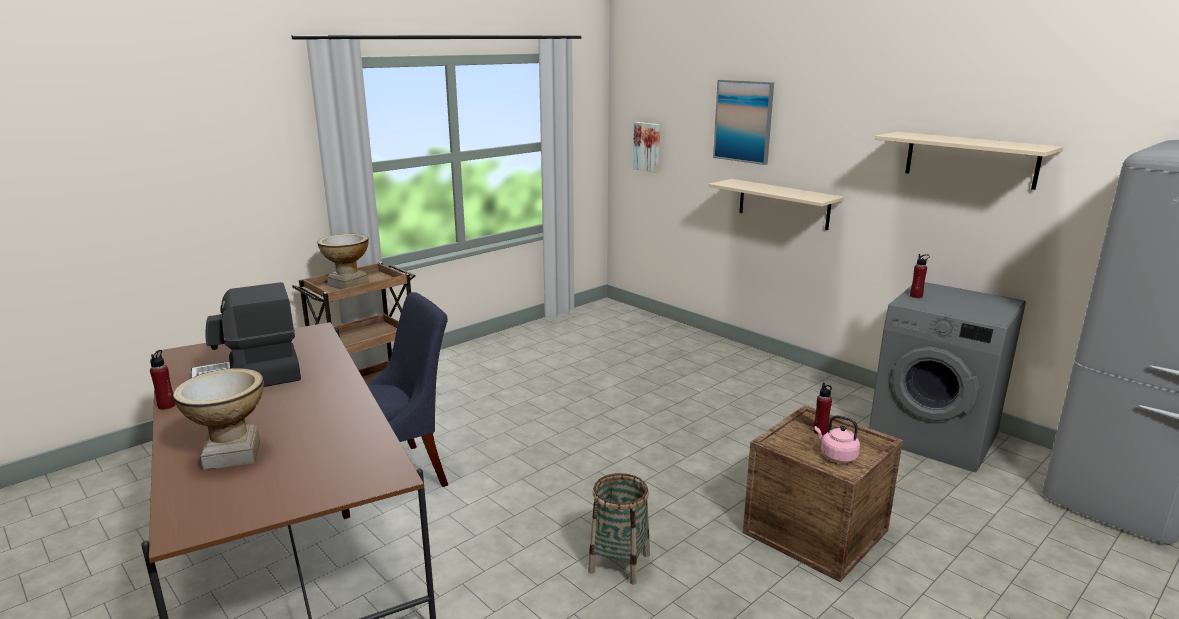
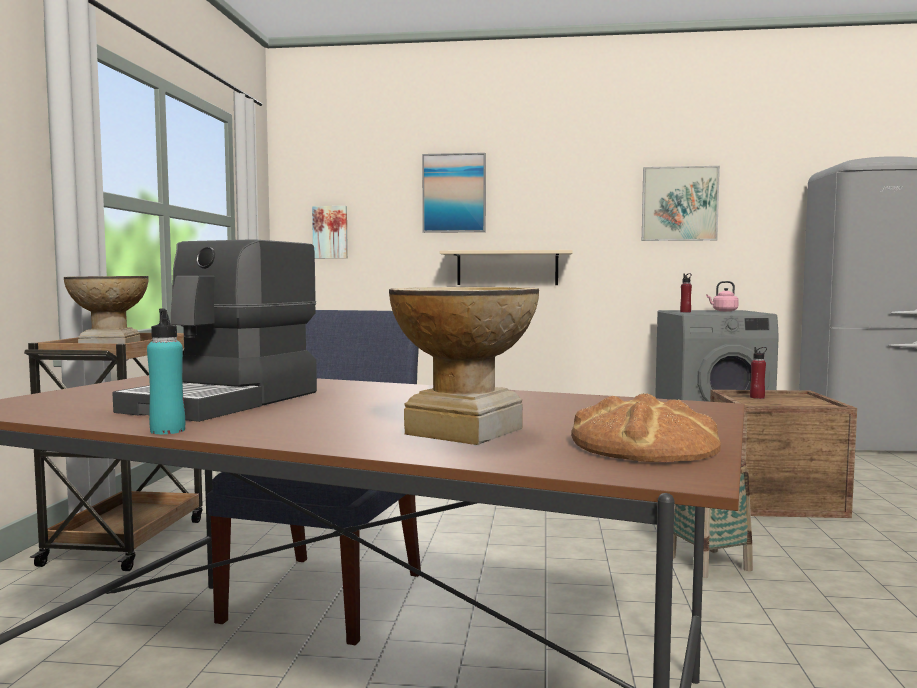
camera: 40 degrees left, 15 degrees down
(167, 406) = (167, 430): red bottle -> turquoise bottle
(241, 503) = (644, 446): none -> bread
(836, 456) = (803, 403): pink kettle -> pink kettle (723, 311)
(970, 159) = (679, 204): beige shelf -> picture

